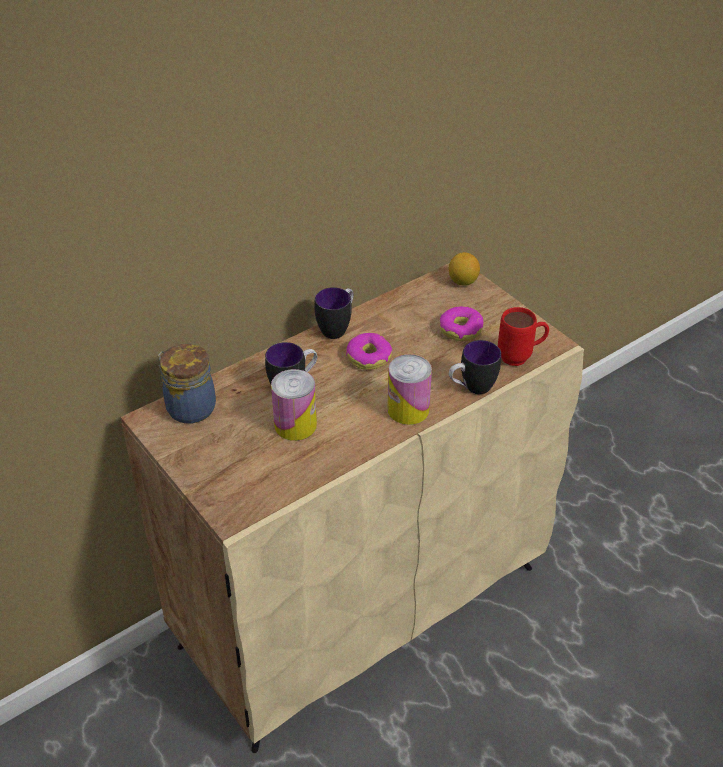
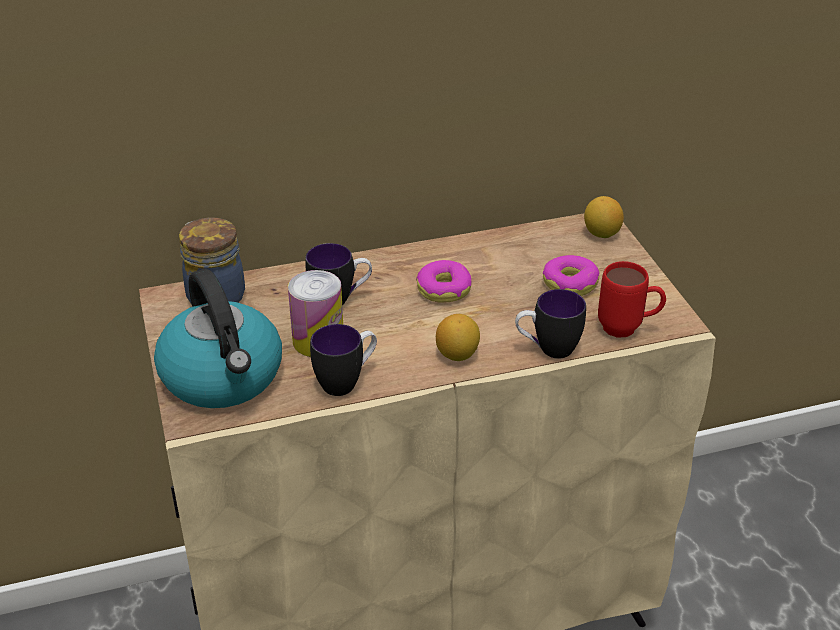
camera: 20 degrees right, 5 degrees down
(237, 475) = (223, 377): none -> kettle
(337, 328) = (425, 251): mug -> mug (347, 382)
(408, 409) = (457, 355): can -> lemon

